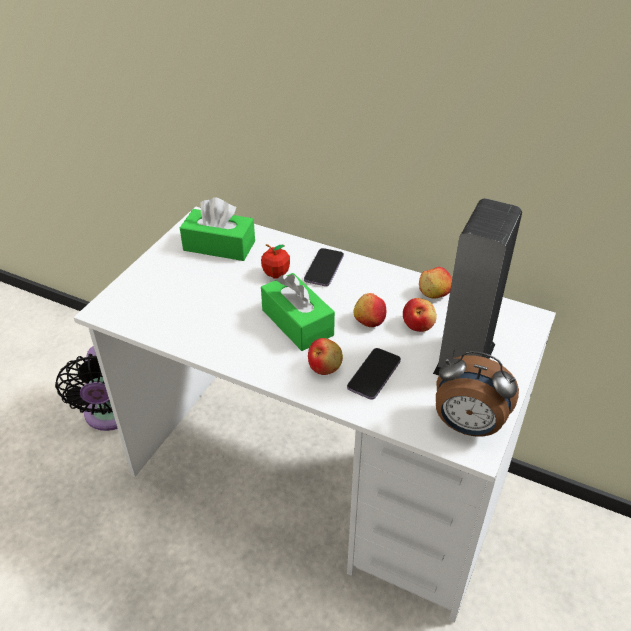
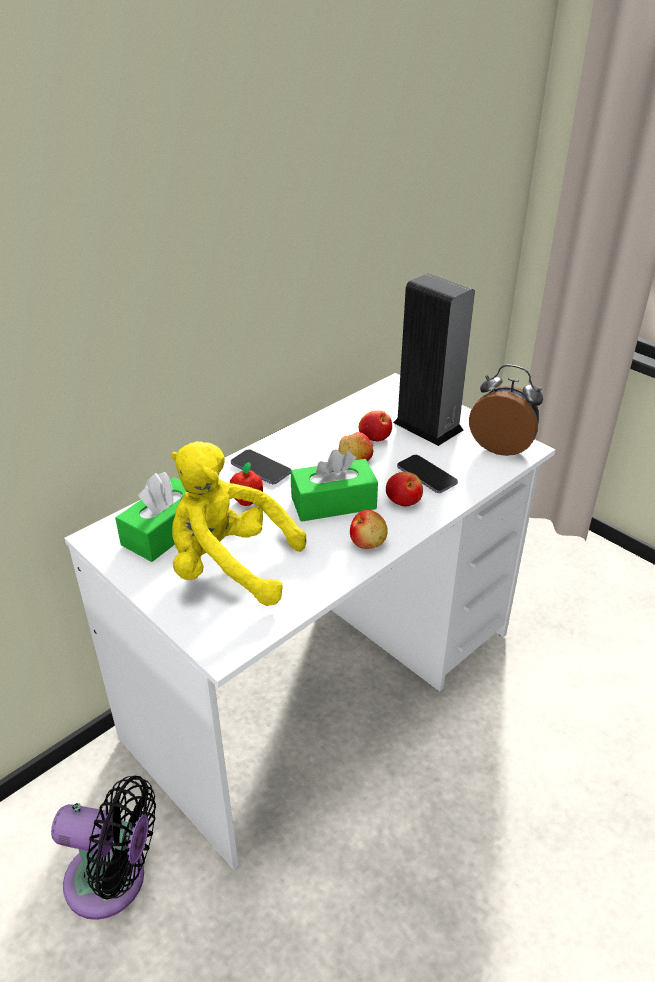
camera: 70 degrees left, 5 degrees down
(191, 288) = (229, 567): none -> yellow plush toy
(434, 294) = (339, 418): apple -> apple (368, 542)
(467, 426) = (502, 446): alarm clock -> alarm clock turned 105 degrees counterclockwise

